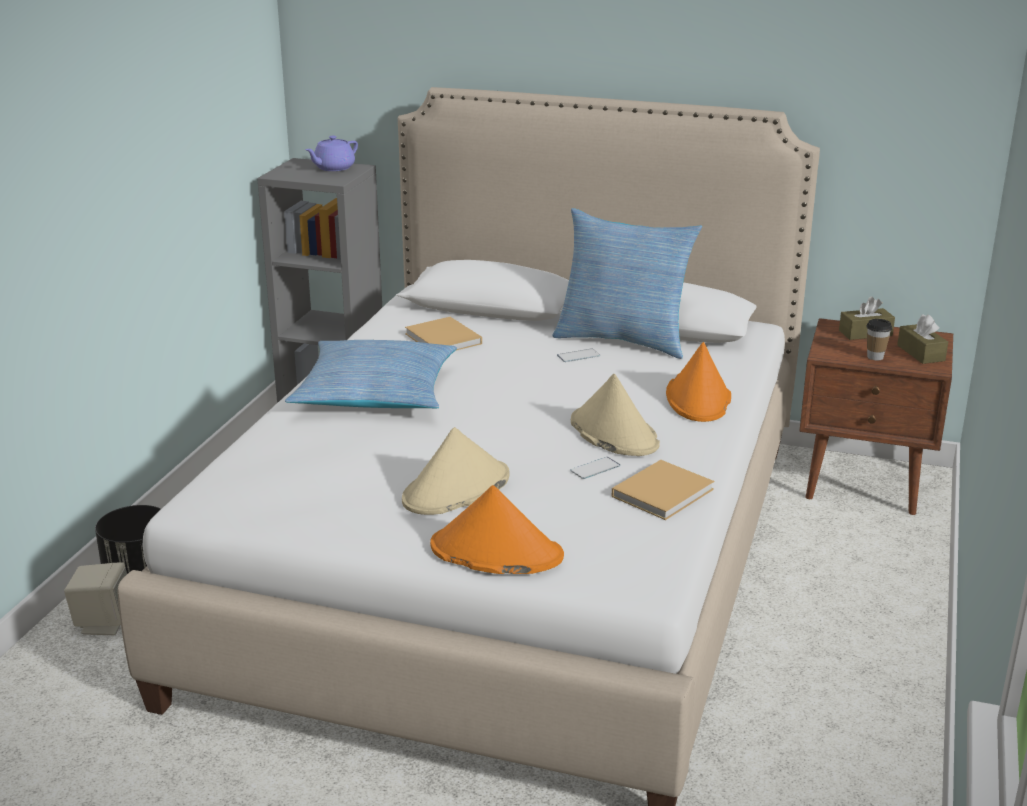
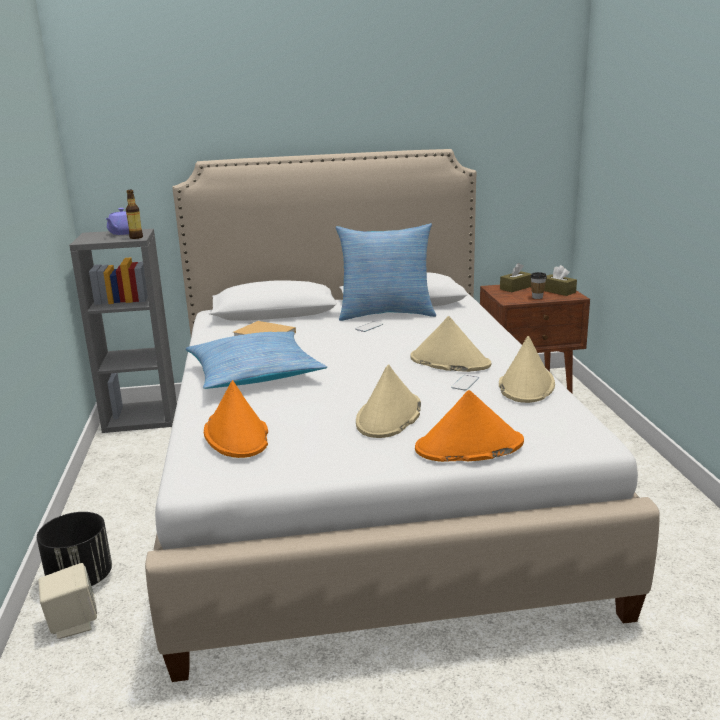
camera: 25 degrees left, 5 degrees down
(337, 179) = (136, 237): none -> bottle
(664, 492) = (526, 385): beige book -> beige hat
(698, 398) = (474, 333): orange hat -> orange hat (237, 435)

